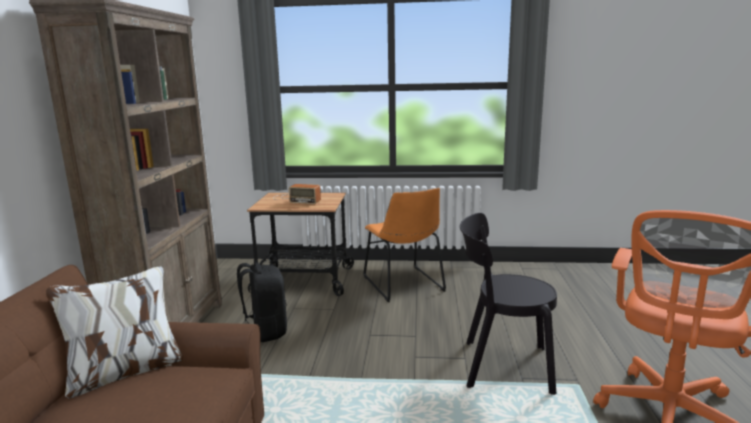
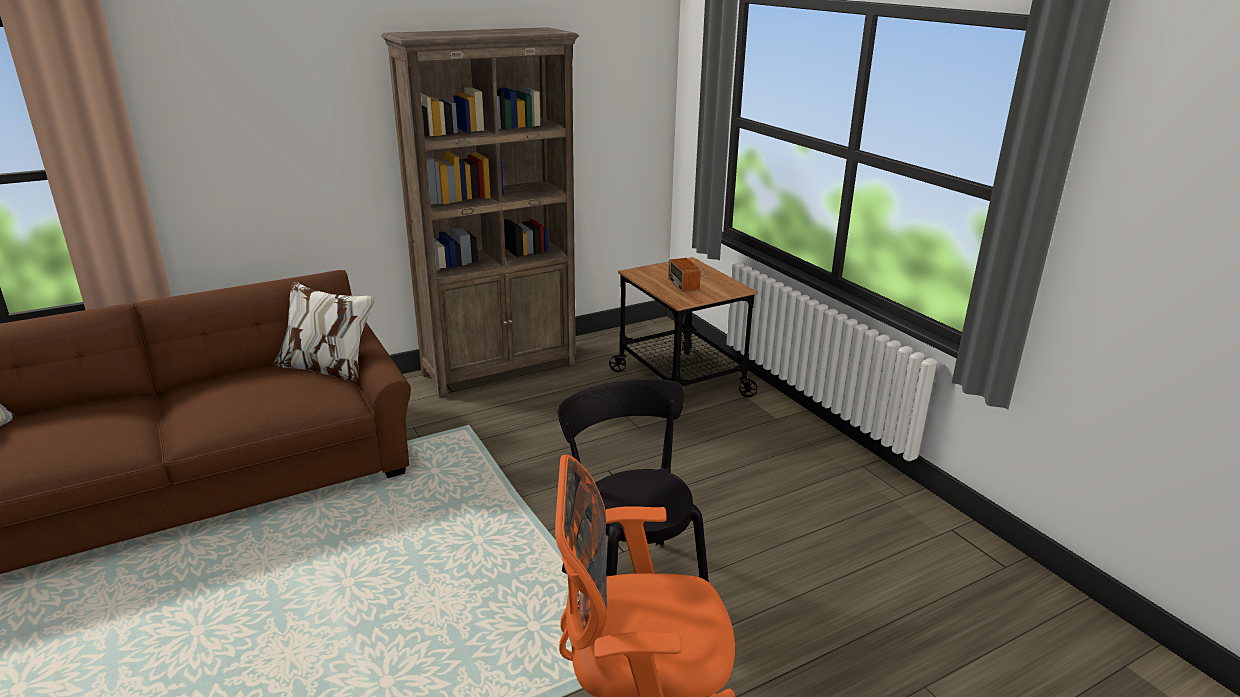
camera: 55 degrees right, 10 degrees up
(264, 331) = (551, 409): black backpack -> none
(404, 285) = (754, 449): orange chair -> none

